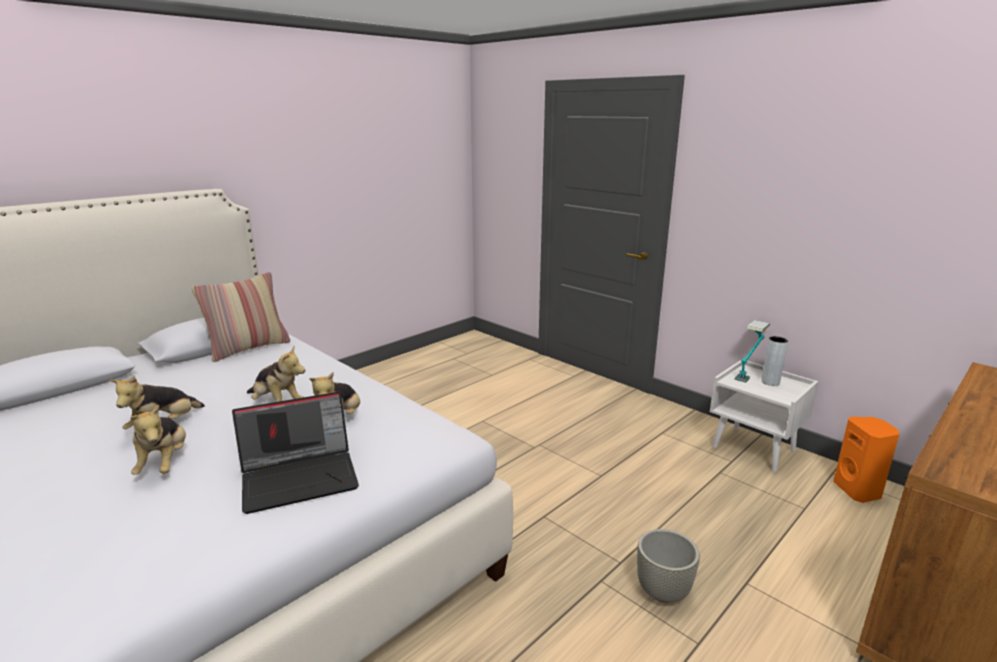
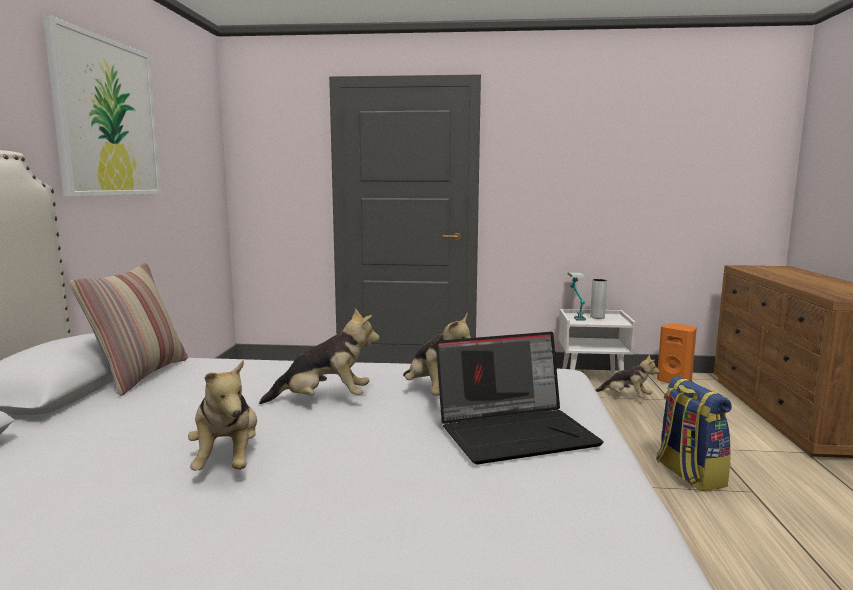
camera: 40 degrees left, 10 degrees down
(164, 463) = (336, 481): plush toy -> plush toy (626, 397)
(301, 477) = (516, 432): laptop -> laptop turned 45 degrees clockwise
(320, 147) = (107, 118): none -> picture
(662, 591) = (688, 474): grey planter -> backpack

